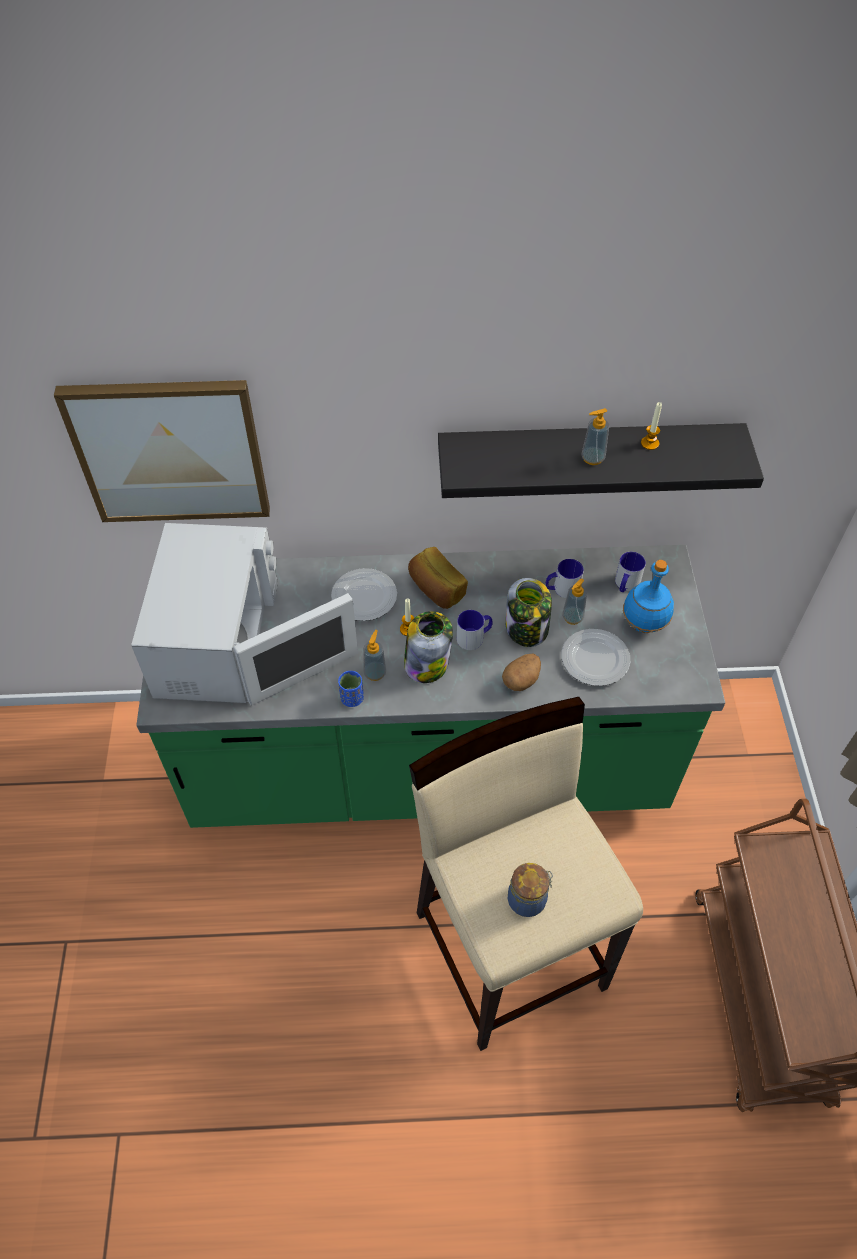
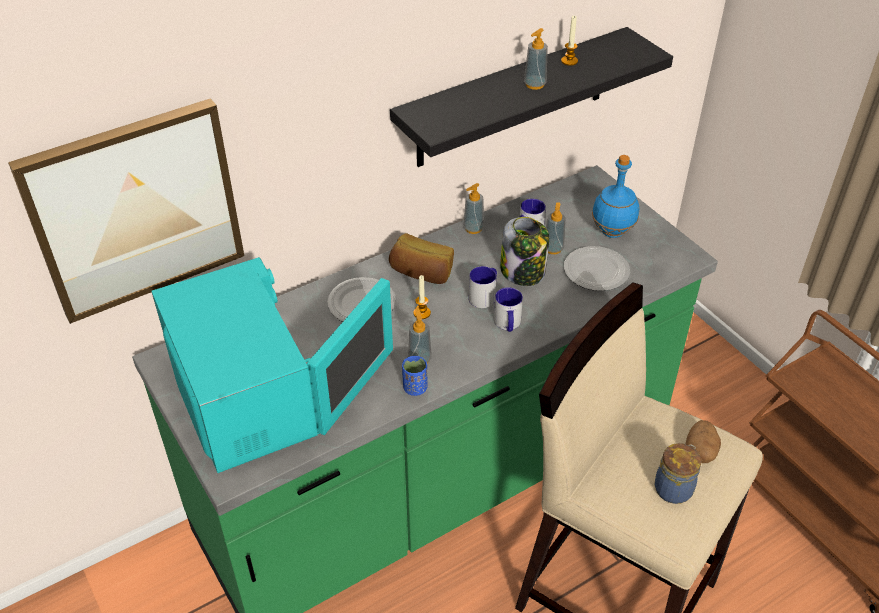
camera: 30 degrees left, 10 degrees down
(223, 643) = (254, 396): white microwave -> turquoise microwave
(427, 663) = (460, 332): jar -> none
(514, 563) = (473, 228): none -> soap dispenser
(521, 680) = (550, 311): potato -> potato (700, 451)
(625, 585) = (575, 209): mug -> mug (507, 324)

